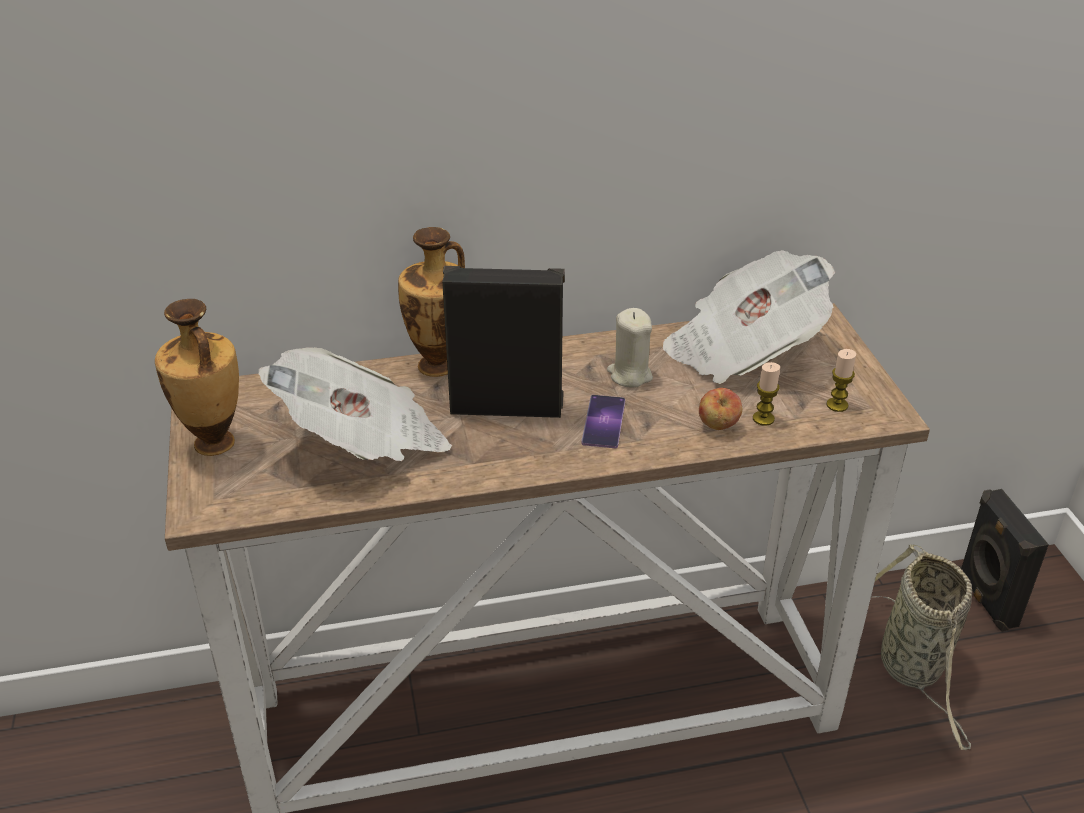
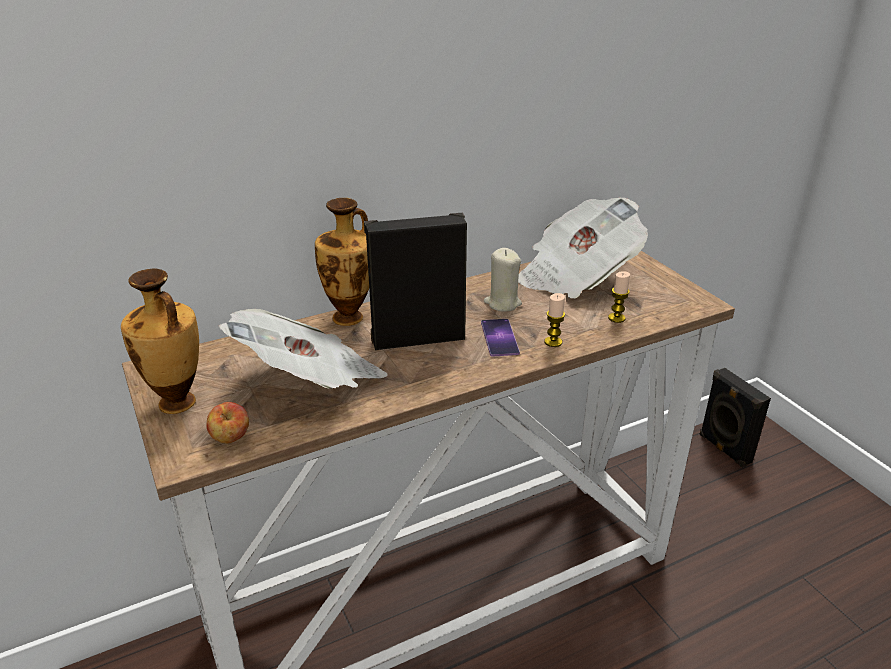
camera: 15 degrees left, 5 degrees down
(718, 426) = (586, 328): apple -> apple (230, 439)
(837, 405) = (663, 302): candle -> candle (553, 342)
(913, 669) = (697, 505): basket -> none

